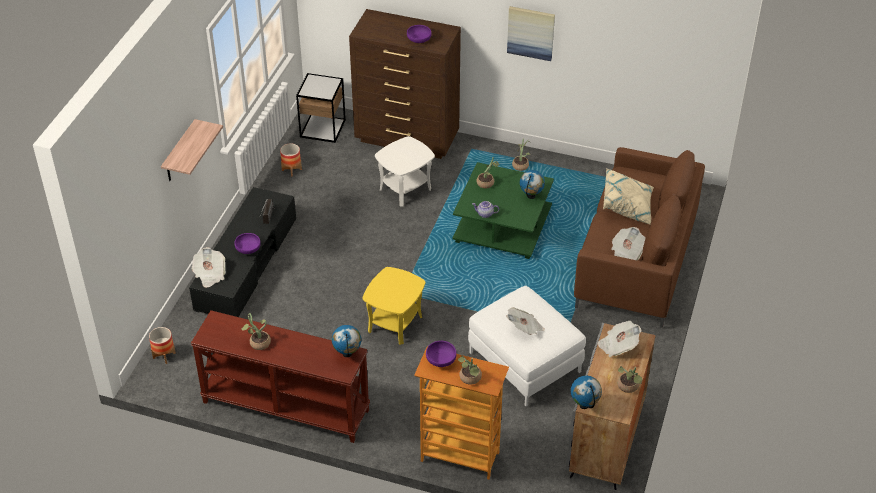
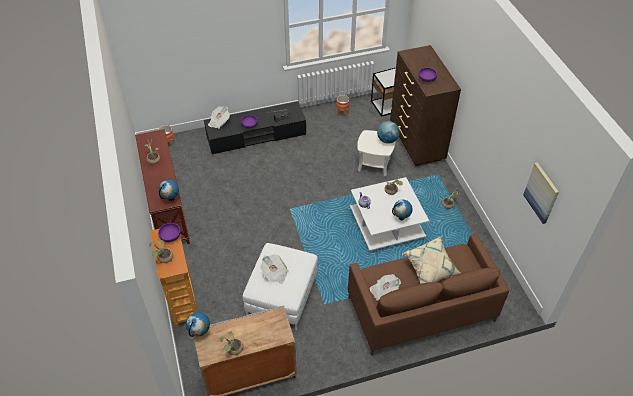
camera: 55 degrees right, 5 degrees up
(179, 152) = (229, 43): shelf -> none
(395, 323) = (263, 218): yellow side table -> none
(410, 145) = (387, 140): none -> globe
(503, 227) = (386, 225): green coffee table -> white coffee table
(531, 32) = (488, 120): picture -> picture (541, 193)
(618, 346) = (268, 324): newspaper -> none

